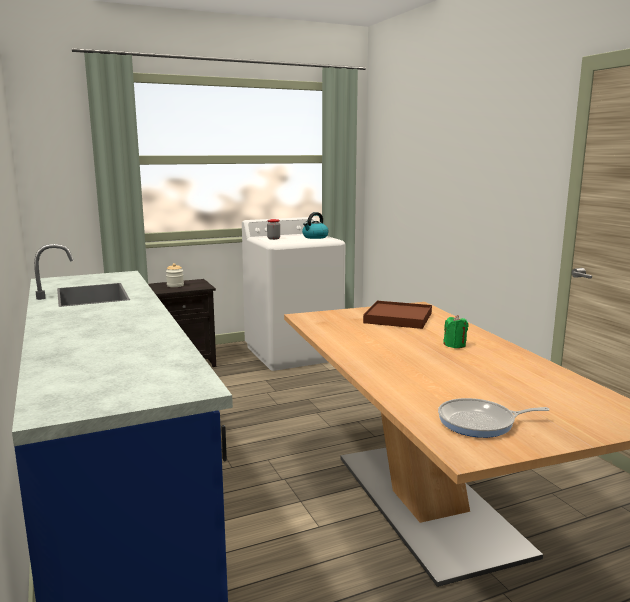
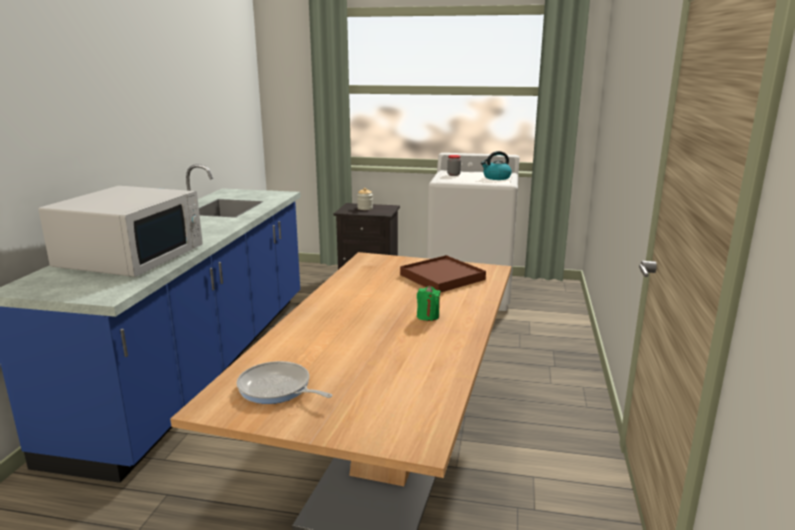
camera: 35 degrees right, 5 degrees up
(113, 352) = (132, 256): none -> white microwave

